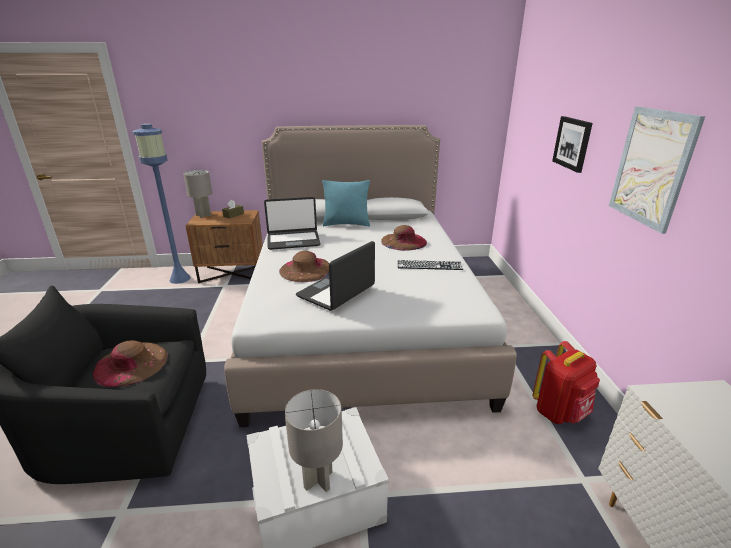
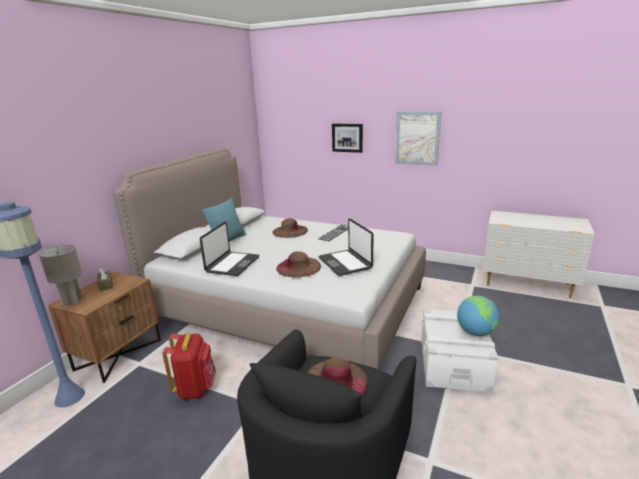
camera: 60 degrees left, 5 degrees down
(319, 480) = (475, 332): grey table lamp -> globe
(559, 412) = (429, 273): red backpack -> red backpack (195, 388)

